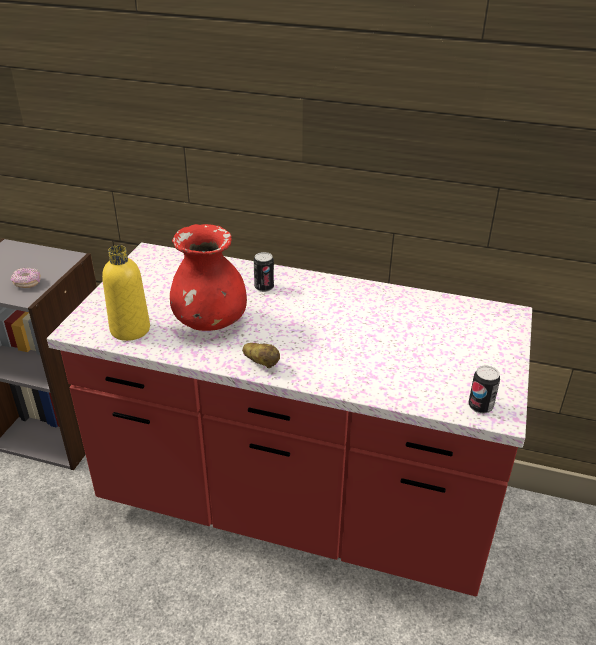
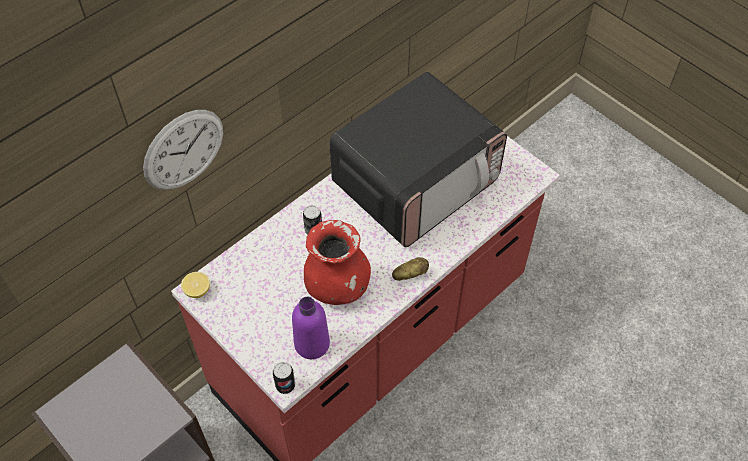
camera: 60 degrees left, 20 degrees up
(27, 283) = (147, 409): donut -> none
(130, 329) = (312, 344): yellow bottle -> purple bottle
(149, 253) = (197, 290): none -> lemon
(182, 87) = (184, 150): none -> wall clock
(385, 328) = (416, 183): none -> microwave
(480, 406) = (523, 179): can -> can (285, 385)

